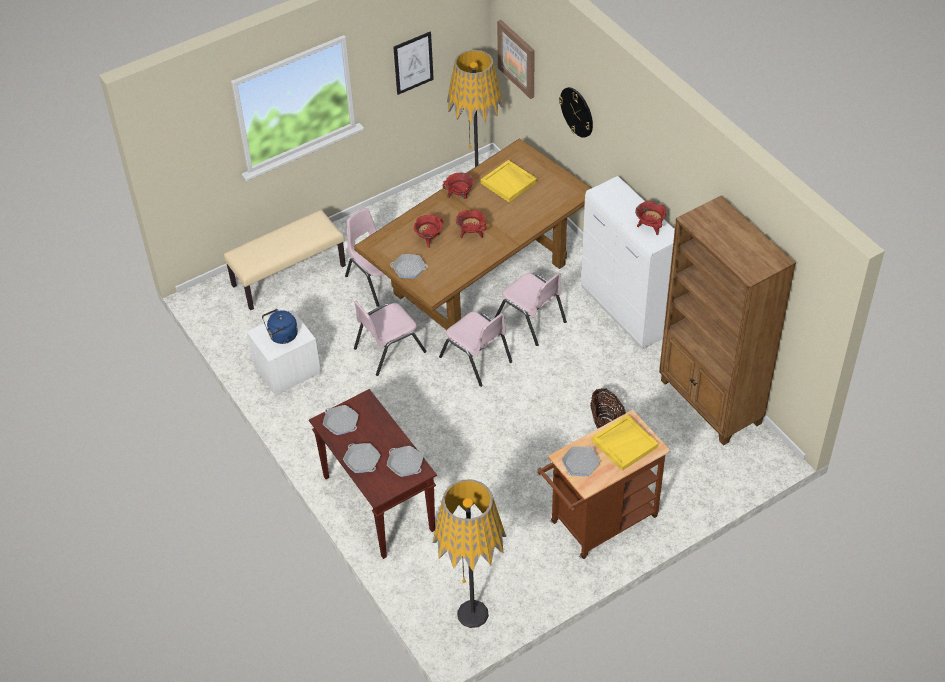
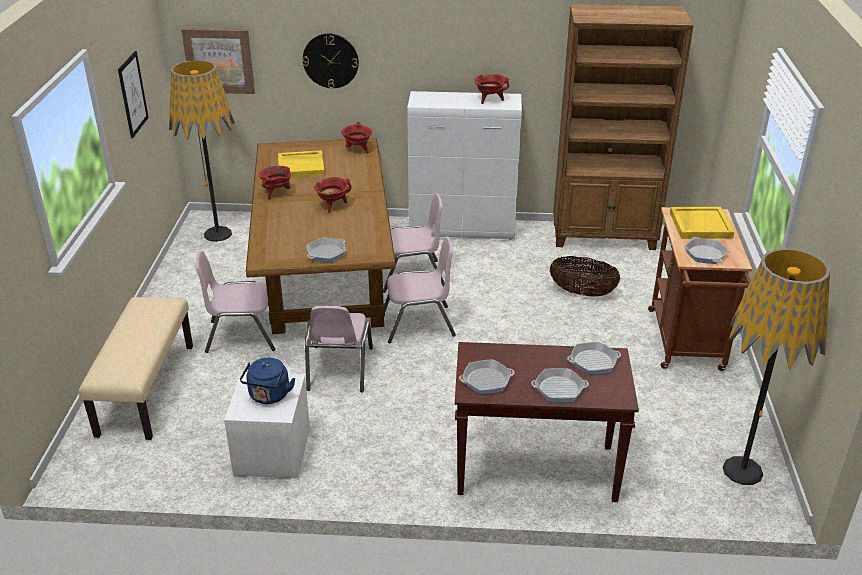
camera: 55 degrees left, 15 degrees down
(429, 239) = (305, 228): red cooking pot -> red cooking pot (358, 150)

